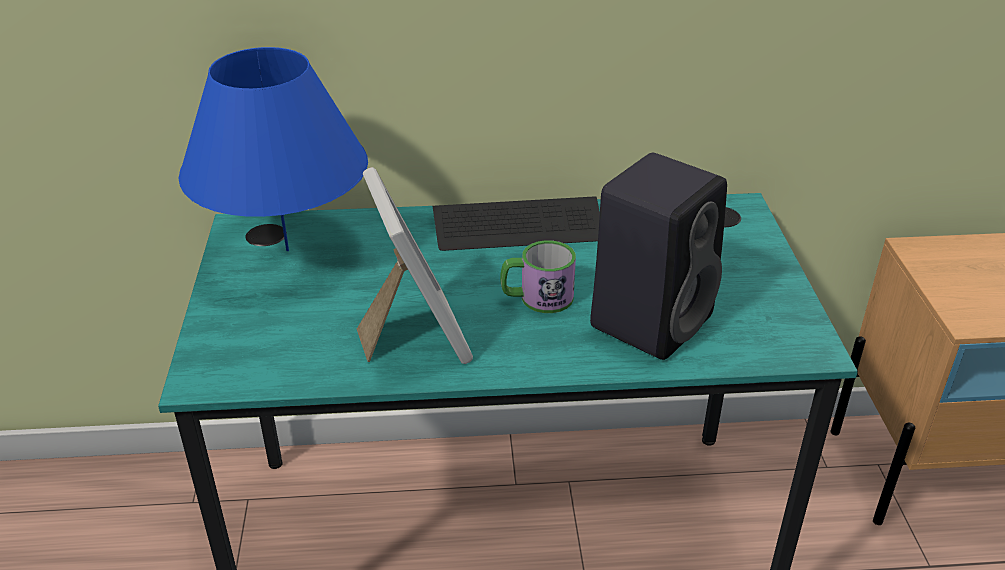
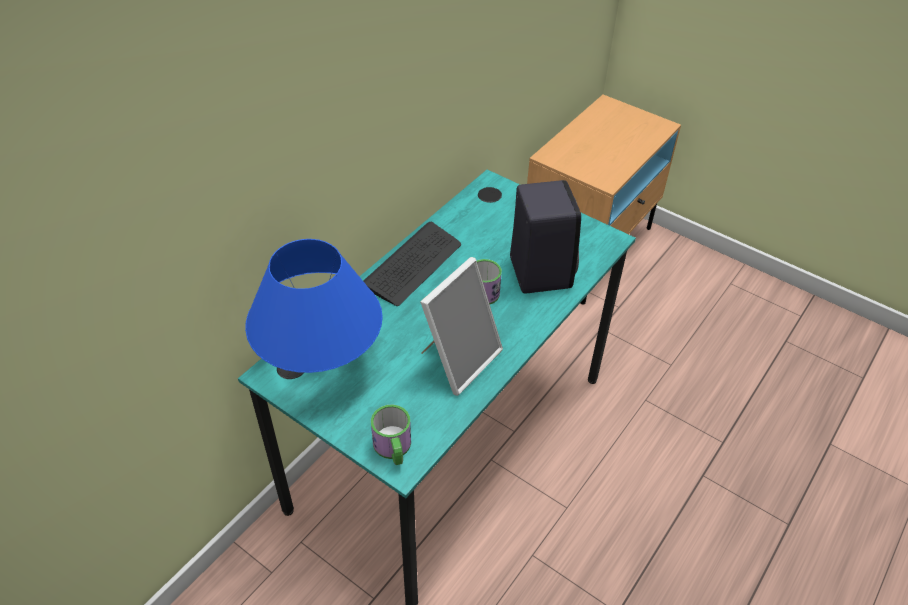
camera: 50 degrees left, 10 degrees up
(219, 359) = (393, 448): none -> mug
(413, 334) = (458, 359): picture frame -> picture frame turned 105 degrees clockwise

